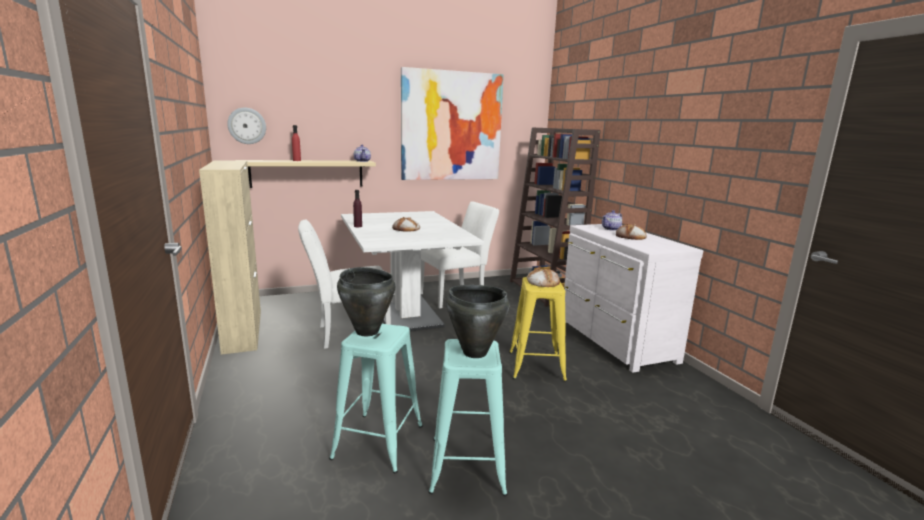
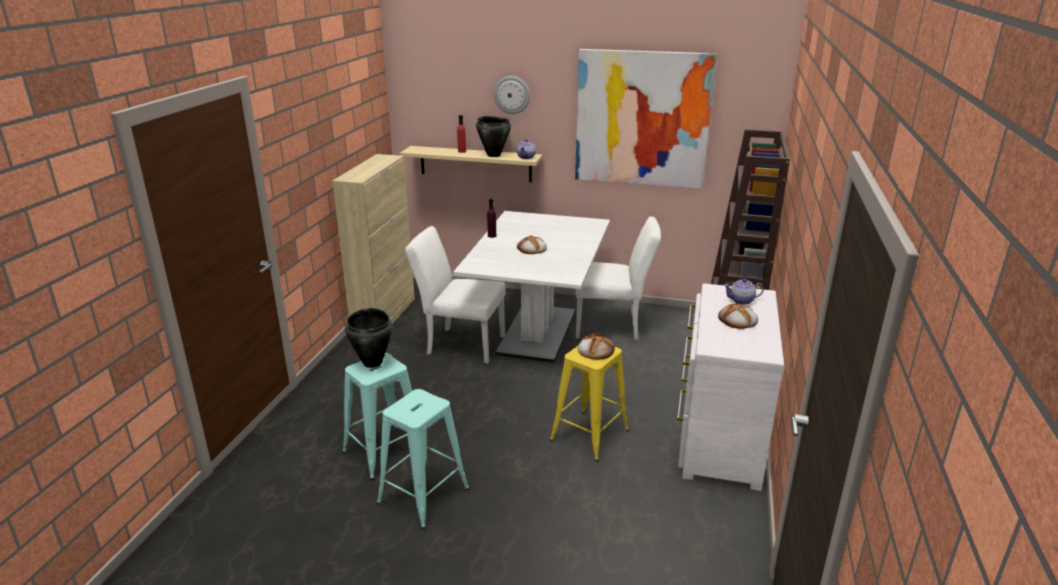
camera: 35 degrees right, 10 degrees up
(247, 126) = (420, 112): wall clock -> wall clock (512, 95)
(474, 352) = (417, 407): black cooking pot -> black cooking pot (493, 155)

